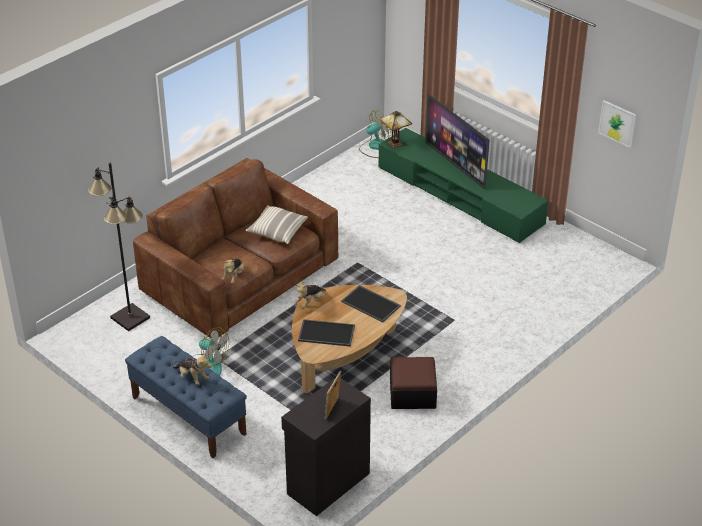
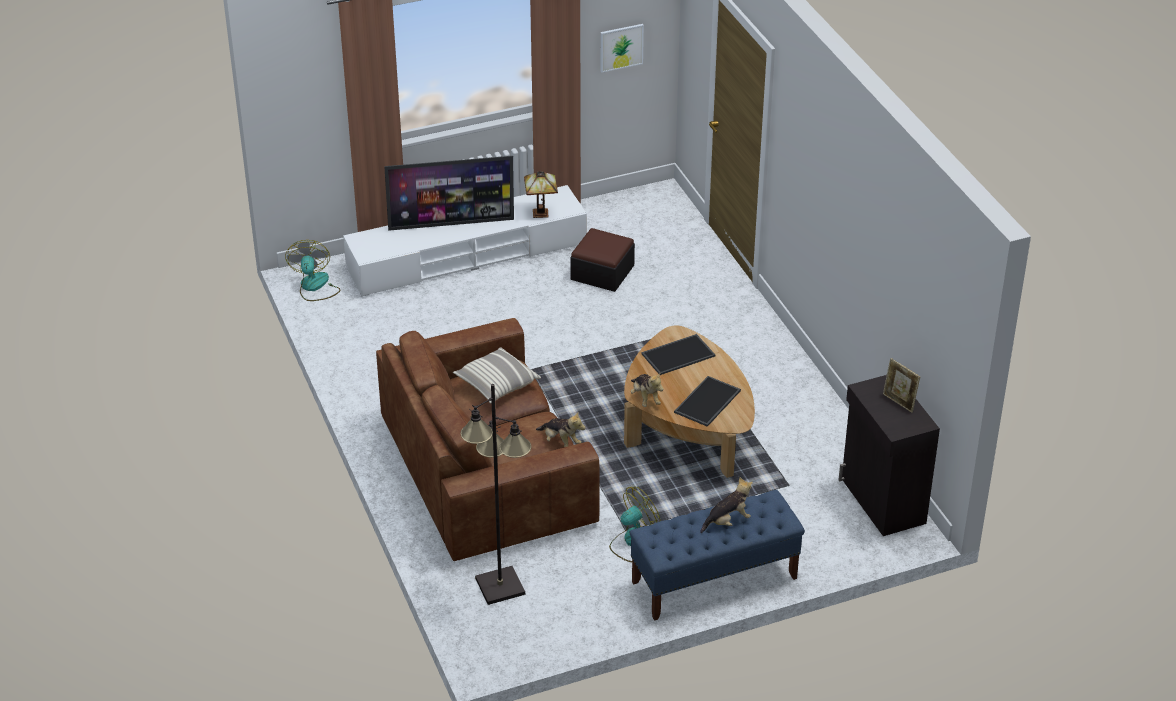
camera: 65 degrees left, 0 degrees up
(396, 144) = (370, 252): table lamp -> table lamp (542, 212)
(412, 393) = (780, 398): ottoman -> ottoman (602, 272)
(460, 196) = (467, 256): green tv stand -> white tv stand

